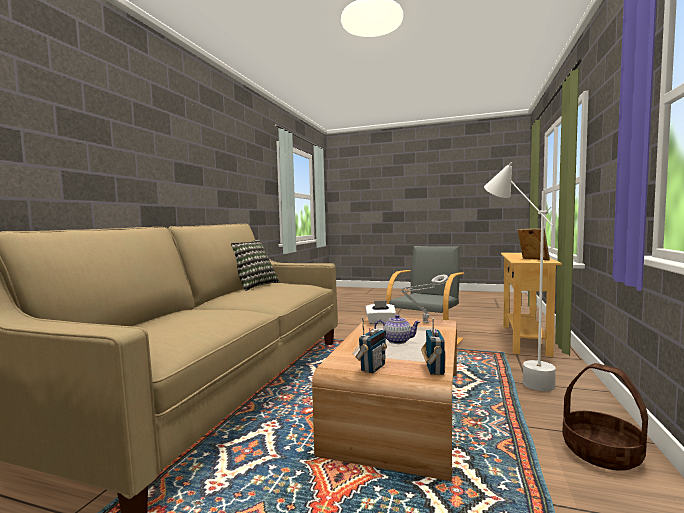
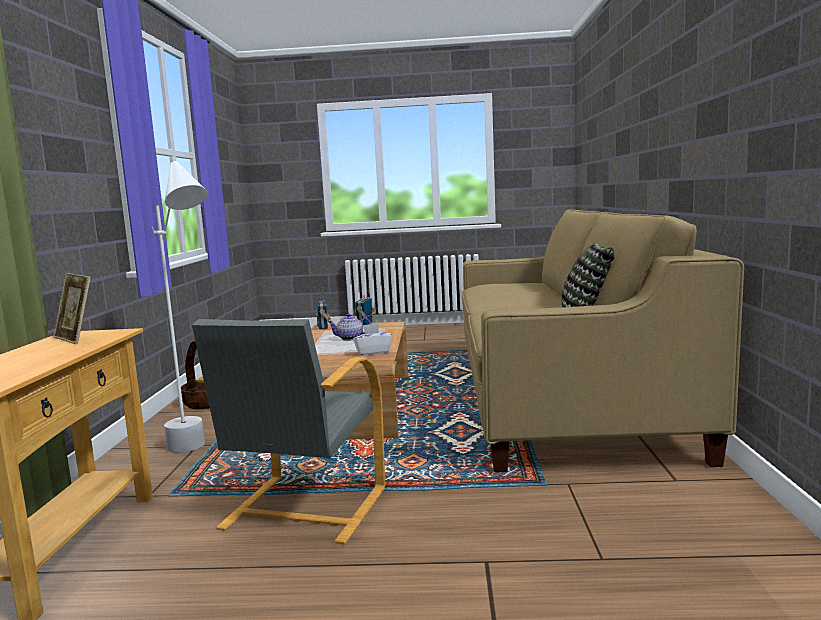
camera: 165 degrees right, 5 degrees up
(424, 323) = (319, 356): grey table lamp -> none

